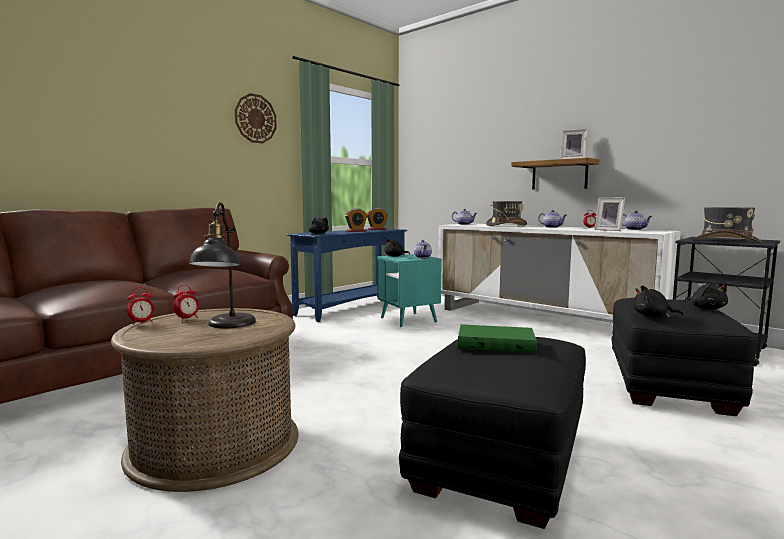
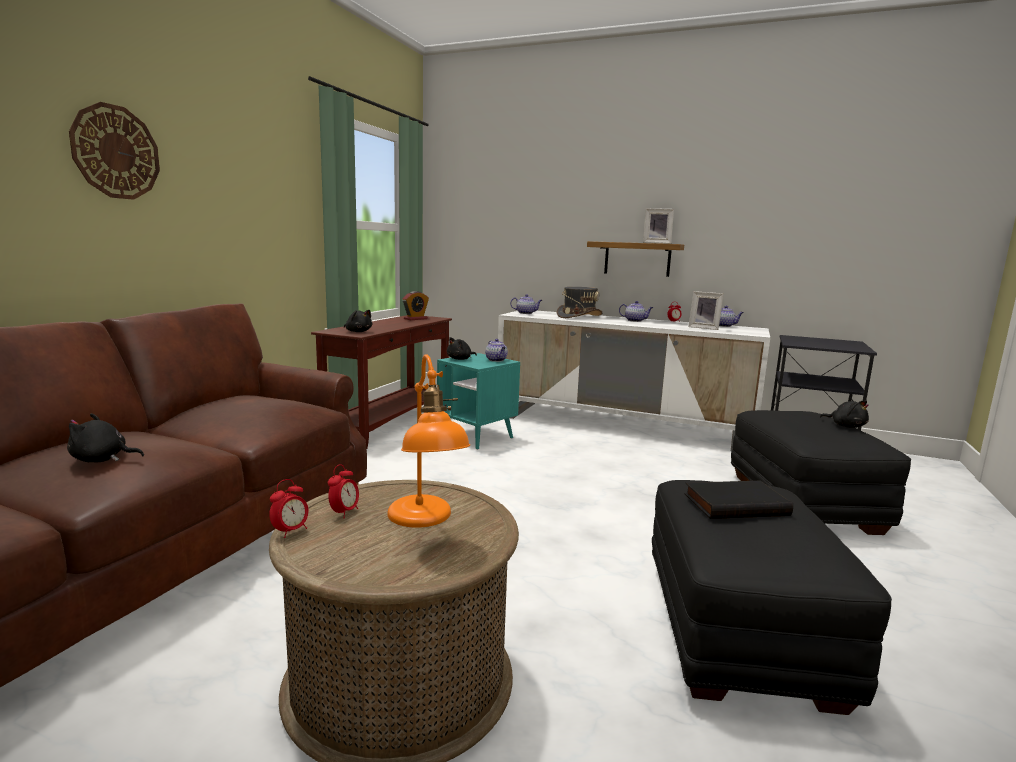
camera: 20 degrees left, 5 degrees up
(227, 327) = (427, 525): grey table lamp -> orange table lamp
(255, 118) = (262, 166): wall clock -> wall clock (116, 152)
(352, 308) = (390, 422): blue console table -> brown console table
(356, 231) = (397, 324): alarm clock -> none
(496, 343) = (735, 504): green book -> black book
(653, 316) = (815, 442): black plush toy -> black plush toy (102, 460)
(725, 241) = (826, 345): grey hat -> none

